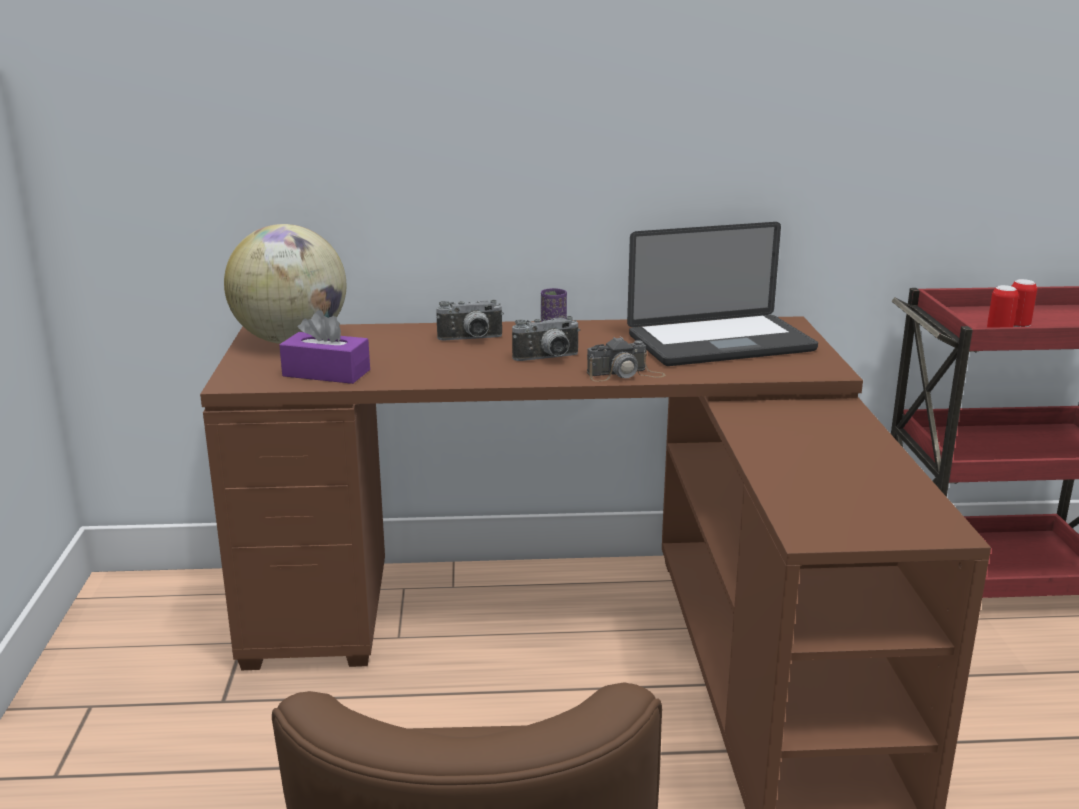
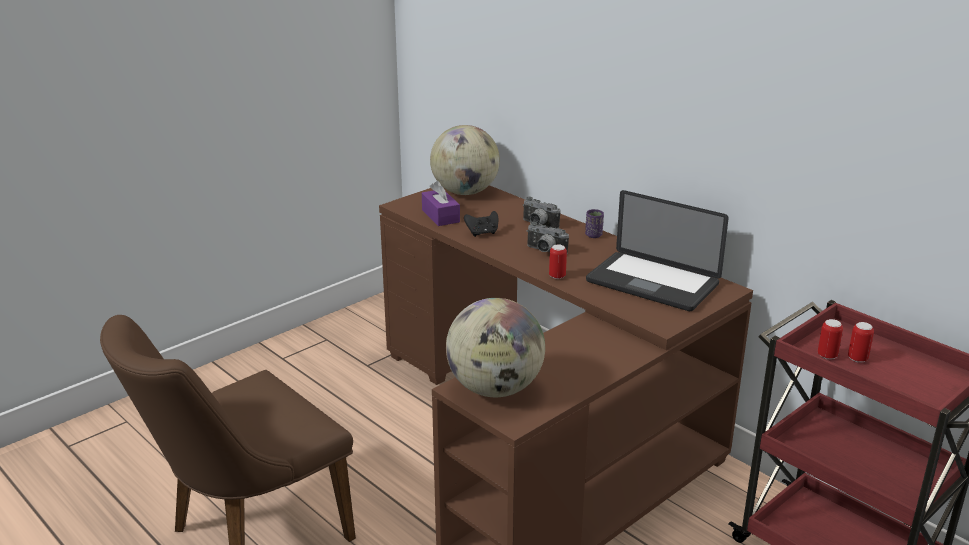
camera: 50 degrees right, 5 degrees up
(429, 369) = (482, 233): none -> black game controller
(625, 374) = (557, 276): camera -> can
(840, 512) = (495, 389): none -> globe

